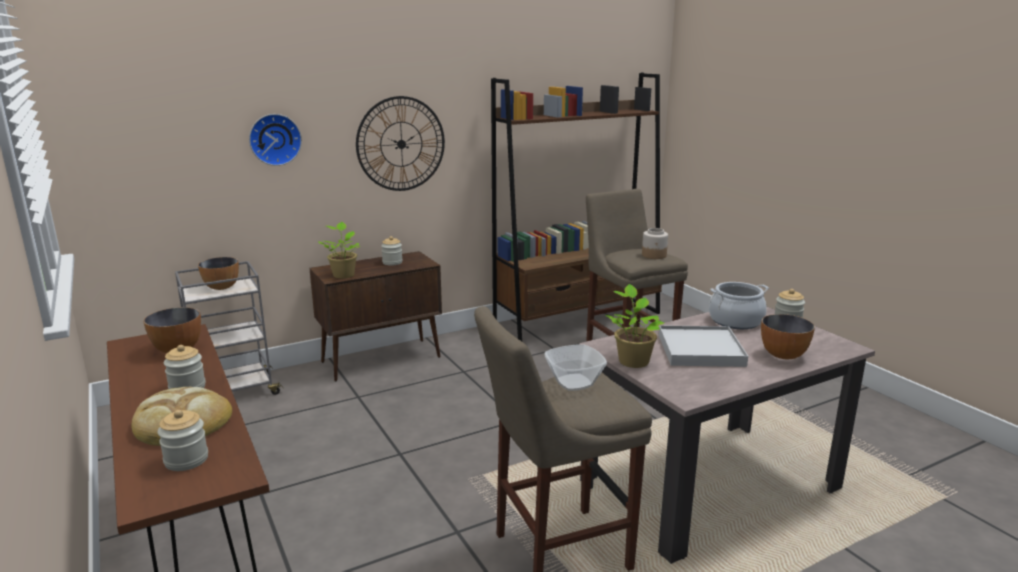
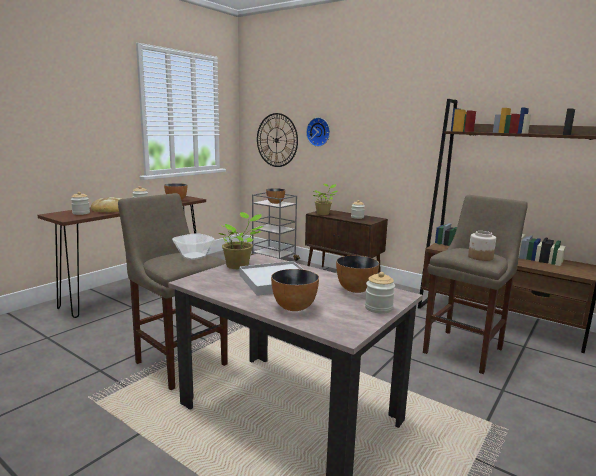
camera: 65 degrees right, 5 degrees down
(401, 144) = (386, 143): wall clock -> wall clock (276, 140)
(736, 321) = (355, 289): cooking pot -> bowl

